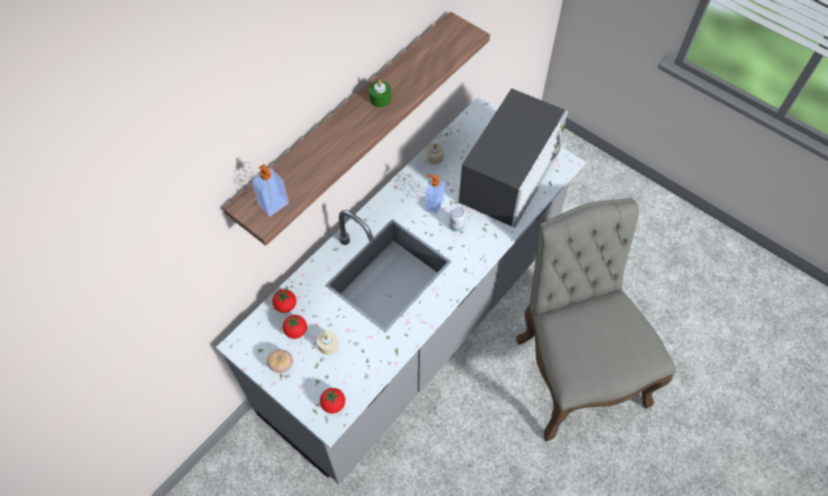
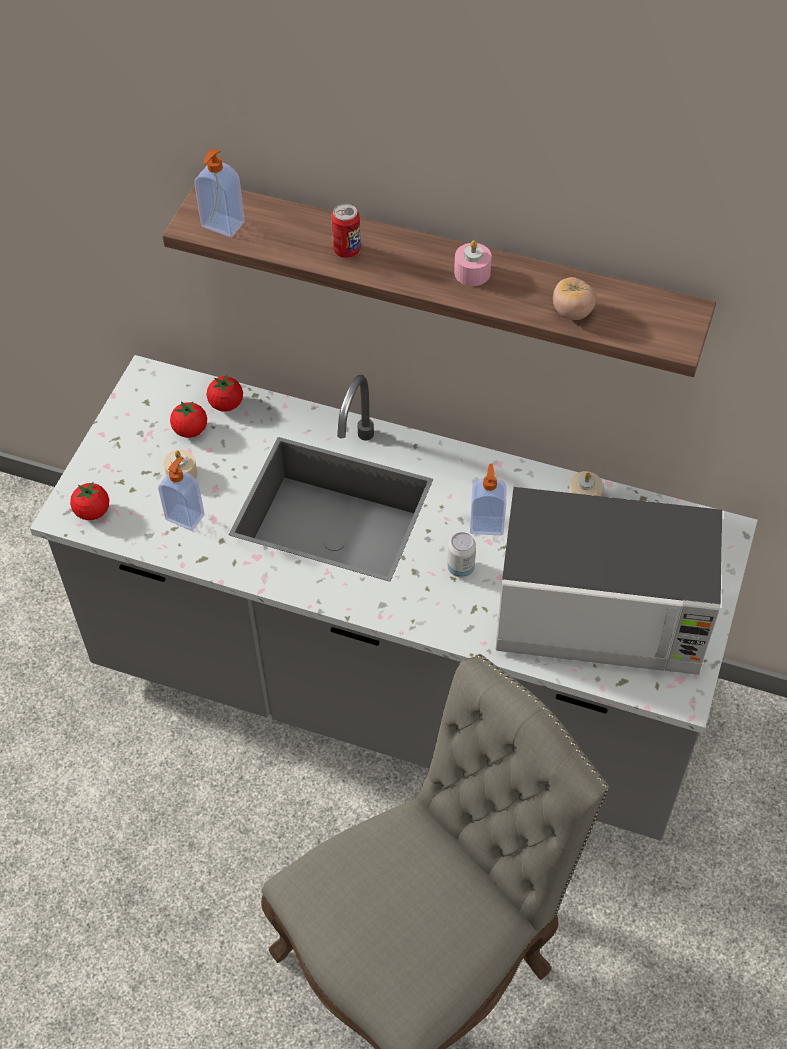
camera: 70 degrees right, 5 degrees down
(281, 365) = (132, 433): tomato -> tomato (572, 312)
(331, 149) = (347, 250): none -> can
(361, 351) = (185, 516): none -> soap dispenser
(380, 98) = (472, 273): green candle -> pink candle

